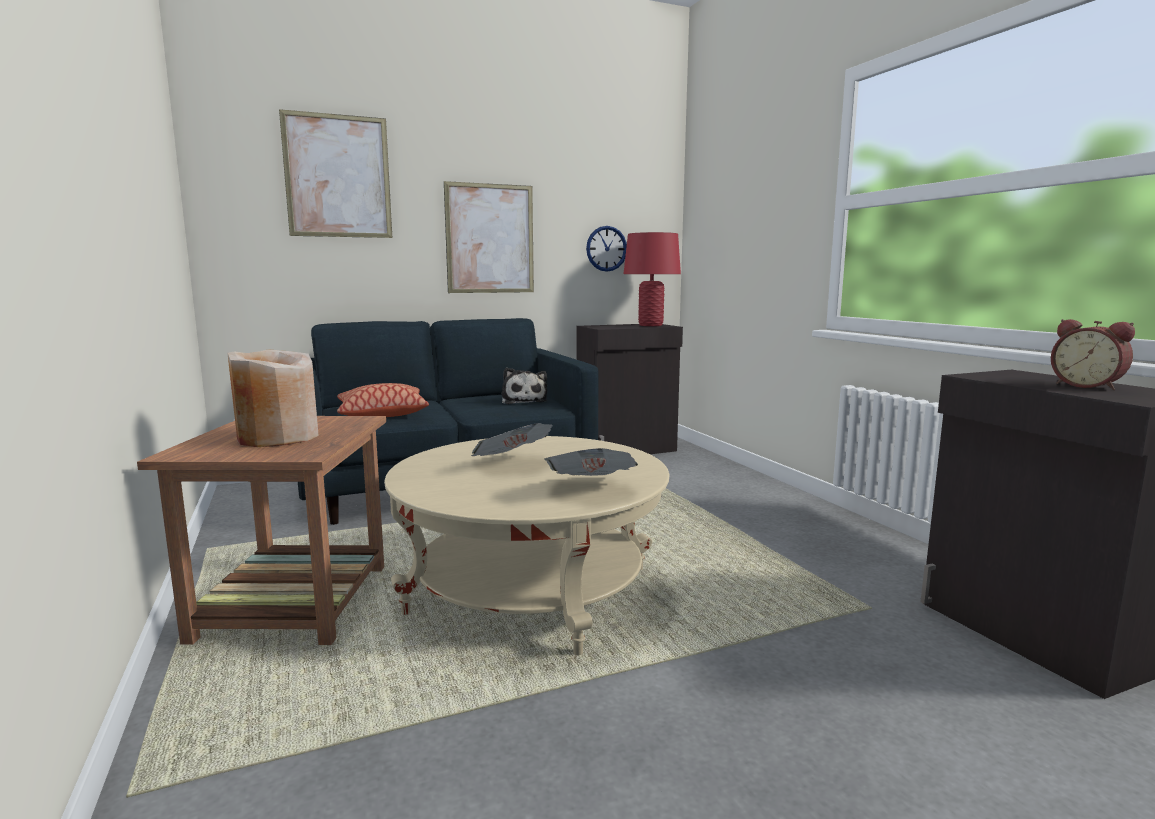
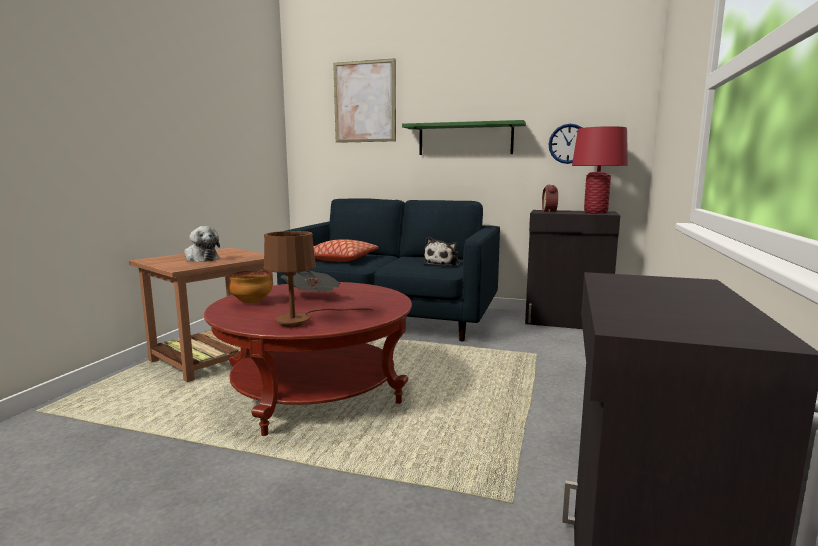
camera: 40 degrees right, 0 degrees up
(277, 437) = (200, 259): beige vase -> plush toy
(456, 485) = (252, 303): none -> bowl
(490, 239) = (465, 139): picture -> green shelf
(531, 590) = (315, 391): beige coffee table -> red coffee table
(591, 488) = (302, 321): newspaper -> brown table lamp
(1087, 386) = (682, 305): alarm clock -> alarm clock (550, 211)

